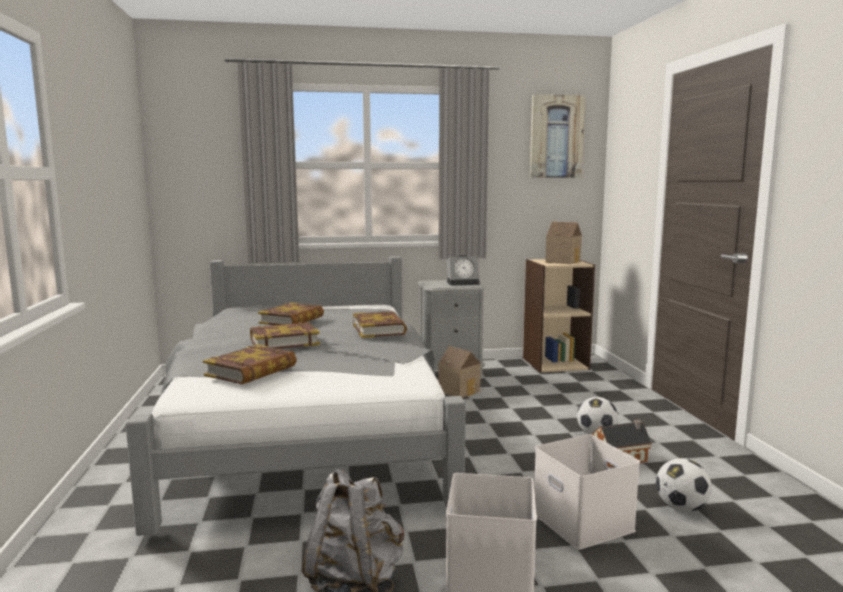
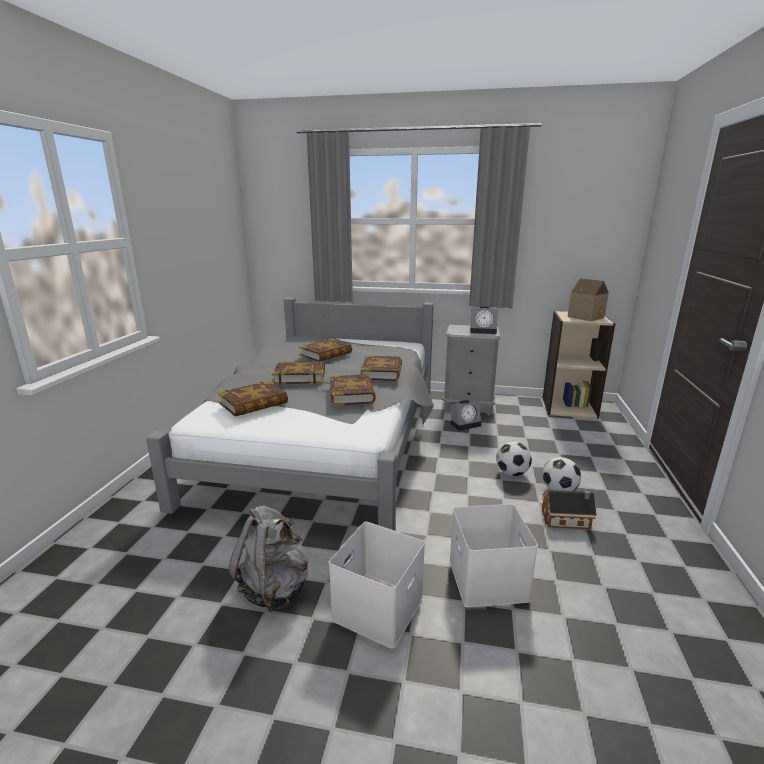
camera: 20 degrees right, 10 degrees up
(366, 350) = (352, 394): none -> book
(460, 391) = (465, 424): toy house -> alarm clock
(556, 137) = (597, 193): picture -> none
(681, 508) = (592, 588): football -> football (512, 473)

